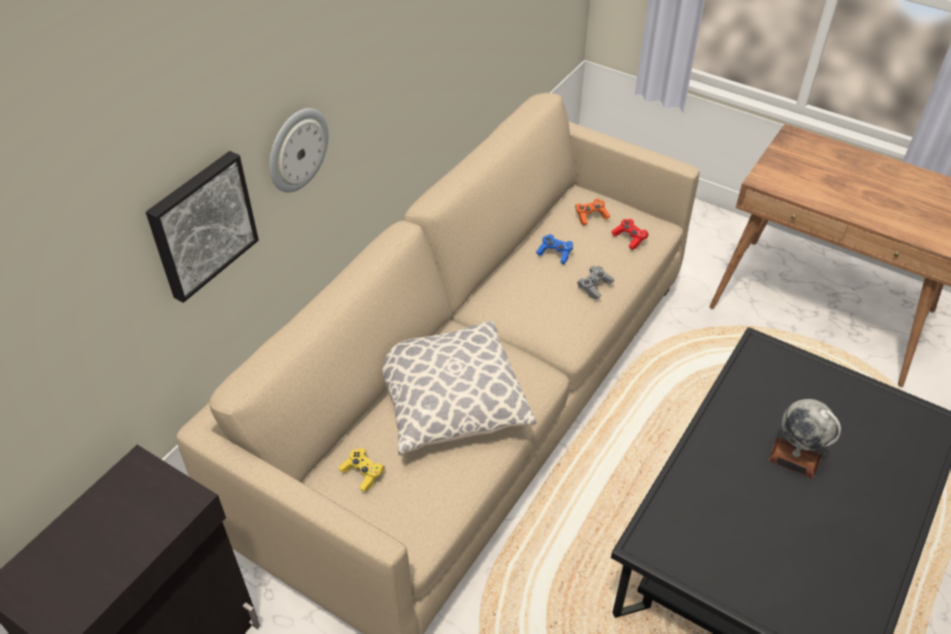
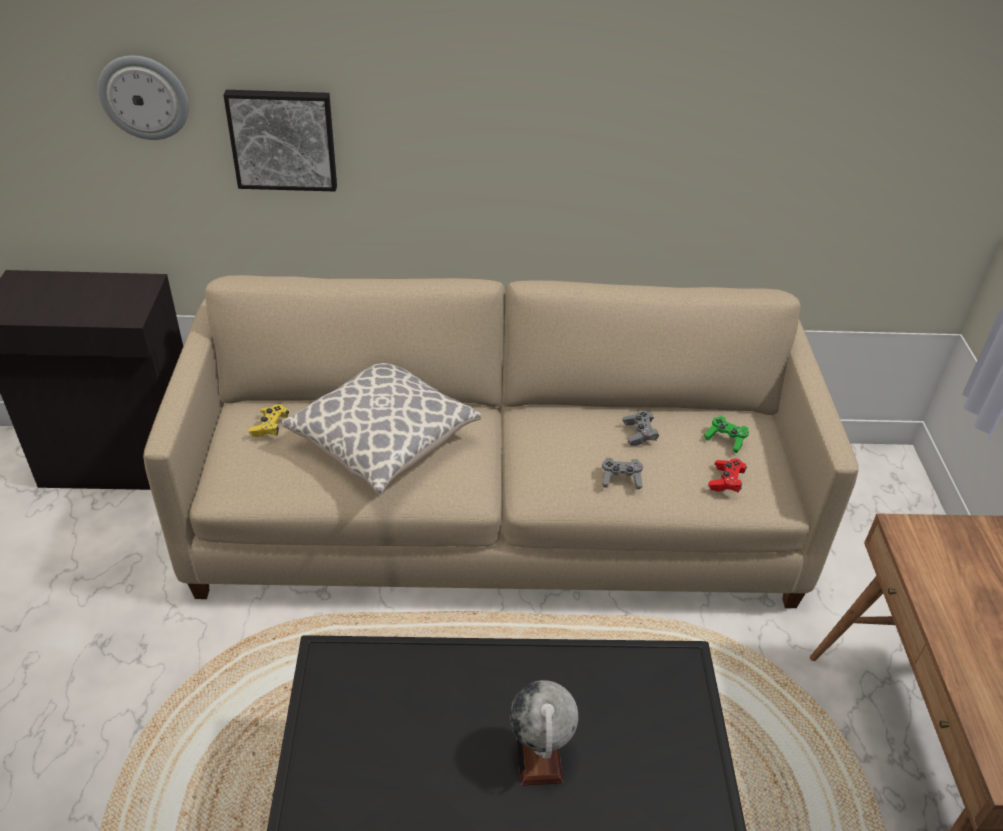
camera: 55 degrees right, 5 degrees down
(297, 149) = (414, 142): wall clock -> wall clock (144, 97)
(555, 254) = (639, 433): blue game controller -> grey game controller
(591, 216) = (726, 439): orange game controller -> green game controller

